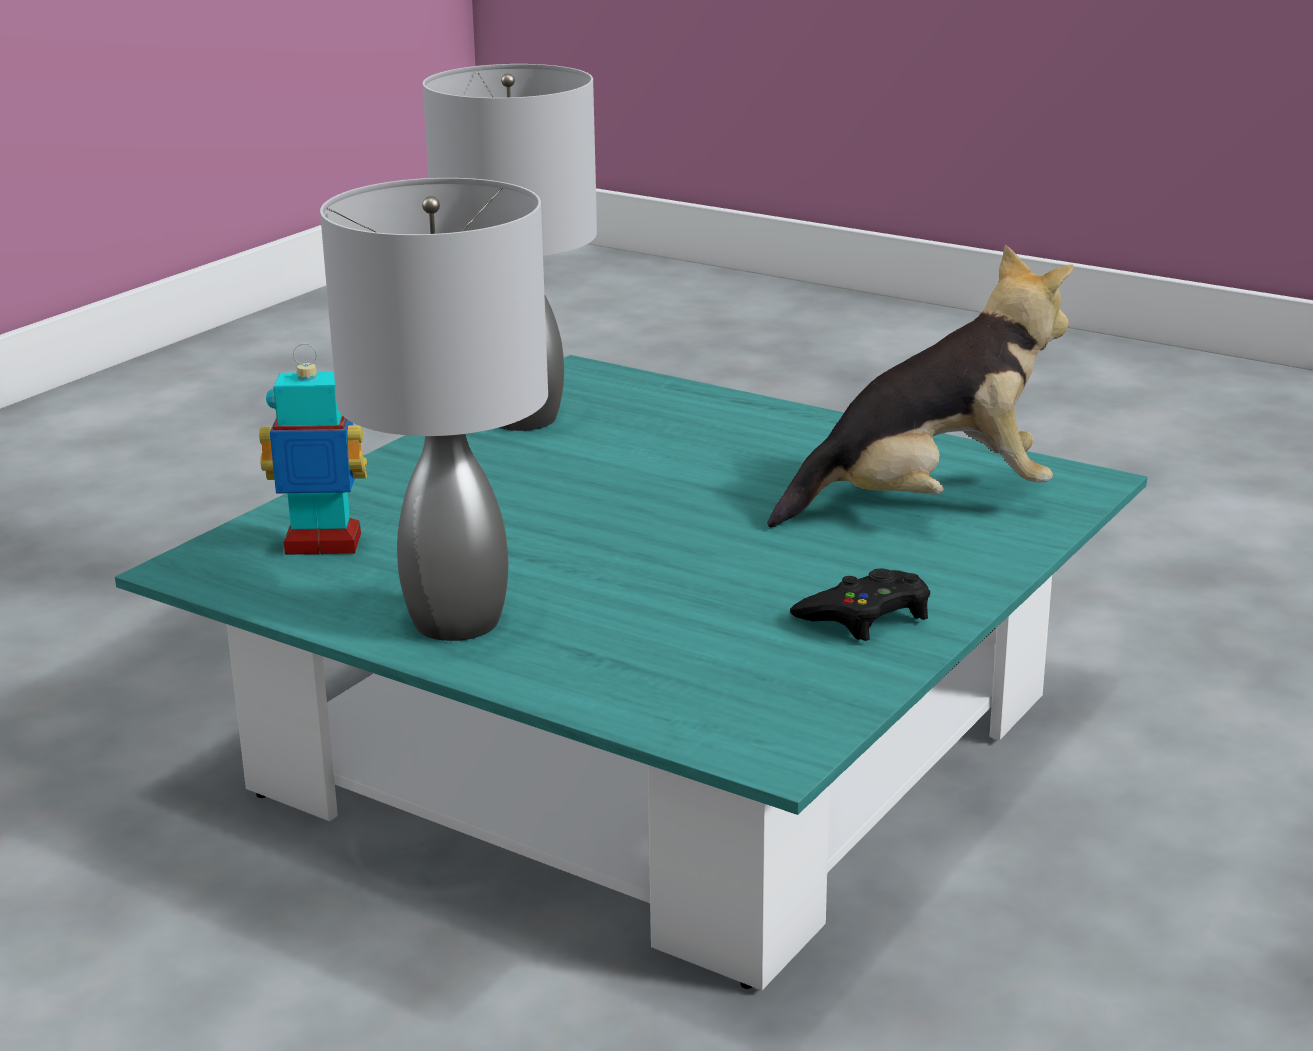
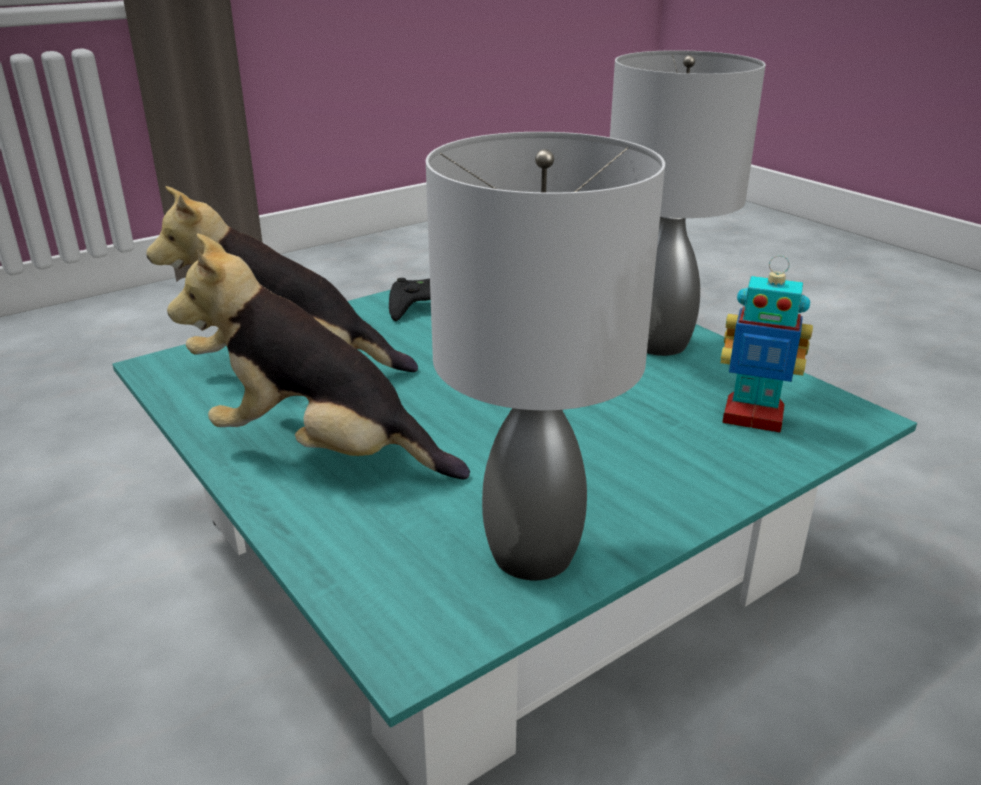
camera: 160 degrees left, 5 degrees up
(773, 444) = (324, 452): none -> plush toy

